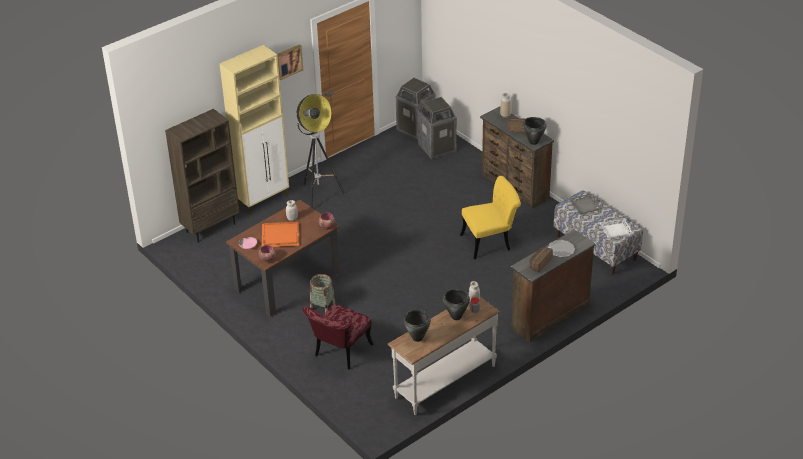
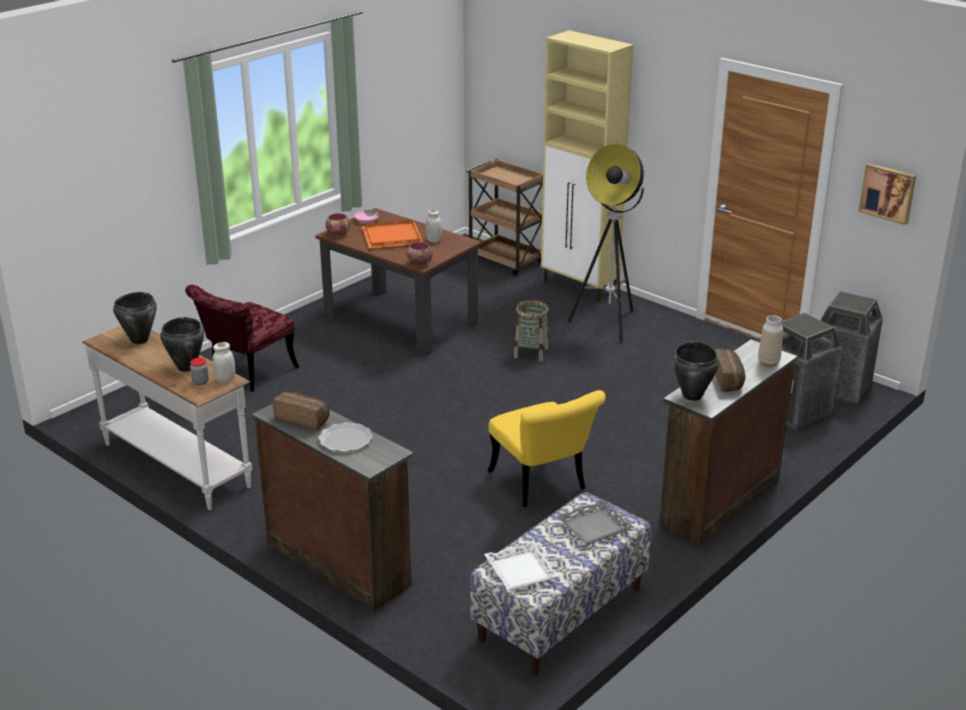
camera: 80 degrees right, 10 degrees down
(211, 227) = (506, 261): brown bookcase -> brown cart
(288, 61) = (673, 105): picture -> picture (888, 193)
(322, 306) = (349, 352): basket -> basket (531, 353)
(340, 353) = (246, 374): red chair -> red chair turned 75 degrees counterclockwise

